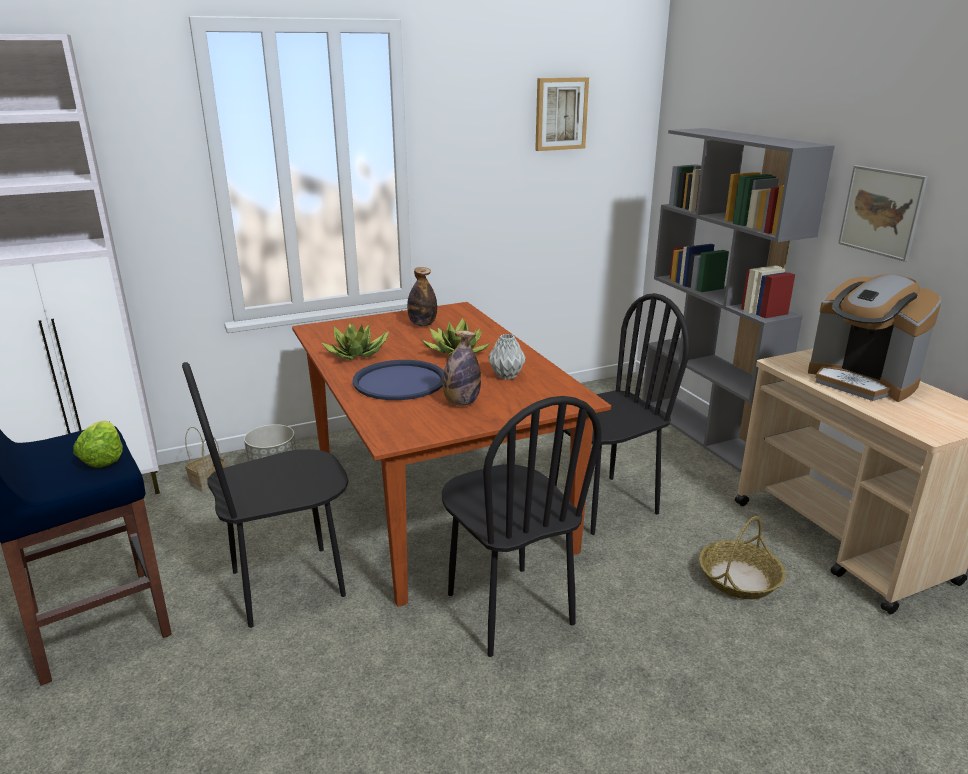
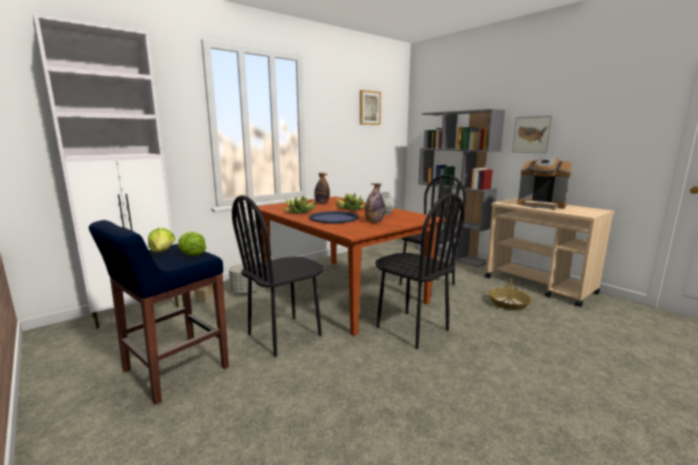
camera: 15 degrees left, 10 degrees down
(65, 448) = (162, 252): none -> lettuce

